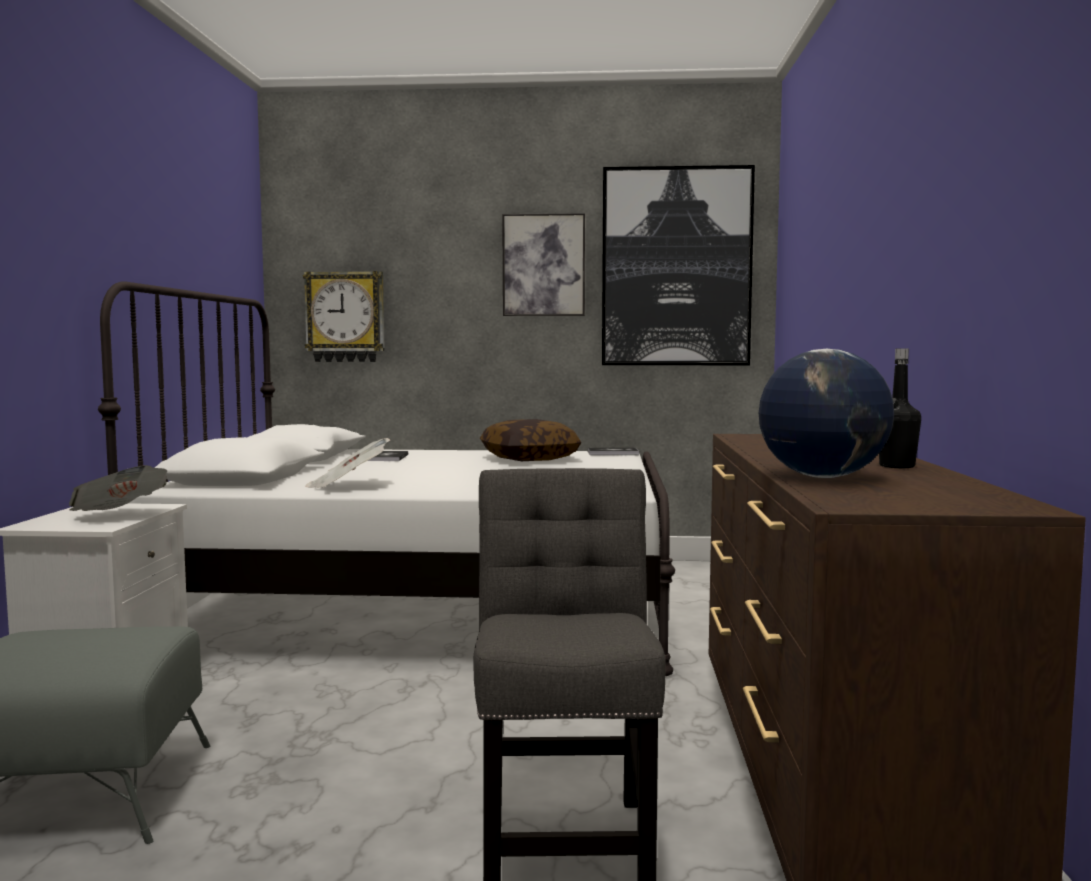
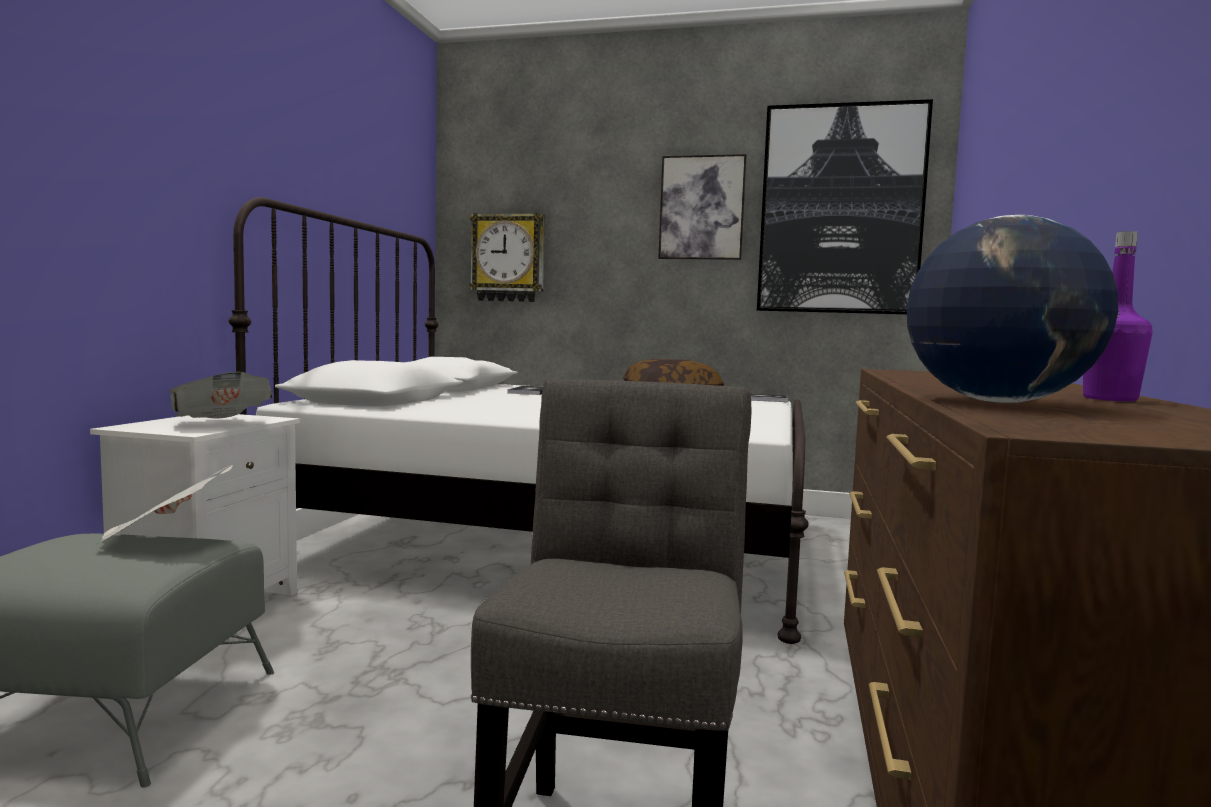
camera: 10 degrees right, 0 degrees up
(347, 486) = (467, 411): newspaper -> newspaper (164, 537)
(897, 466) = (1110, 399): black bottle -> purple bottle

